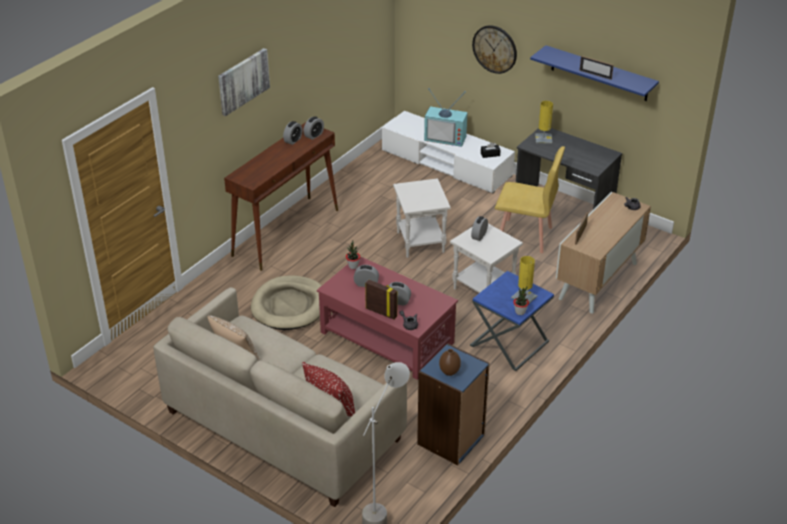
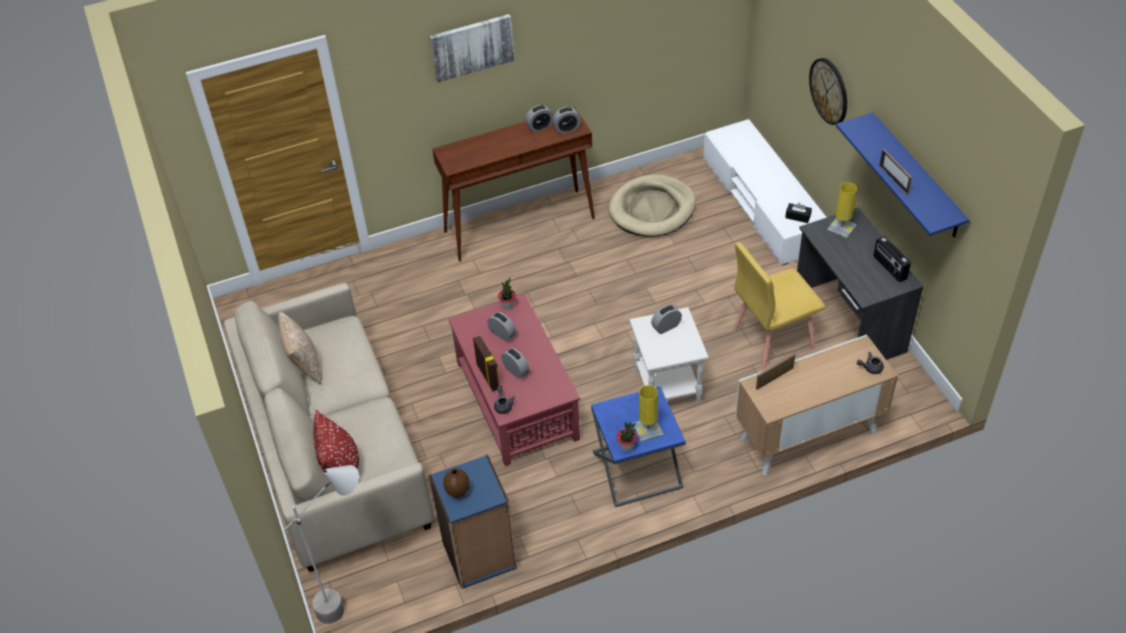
camera: 35 degrees right, 10 degrees up
(289, 306) = (452, 316): beige dog bed -> beige dog bed (652, 209)
(421, 242) = (649, 297): white side table -> none
(446, 137) = (766, 174): television -> none
(525, 236) = (772, 338): yellow chair -> yellow chair turned 105 degrees clockwise
(593, 150) = (889, 268): none -> radio

